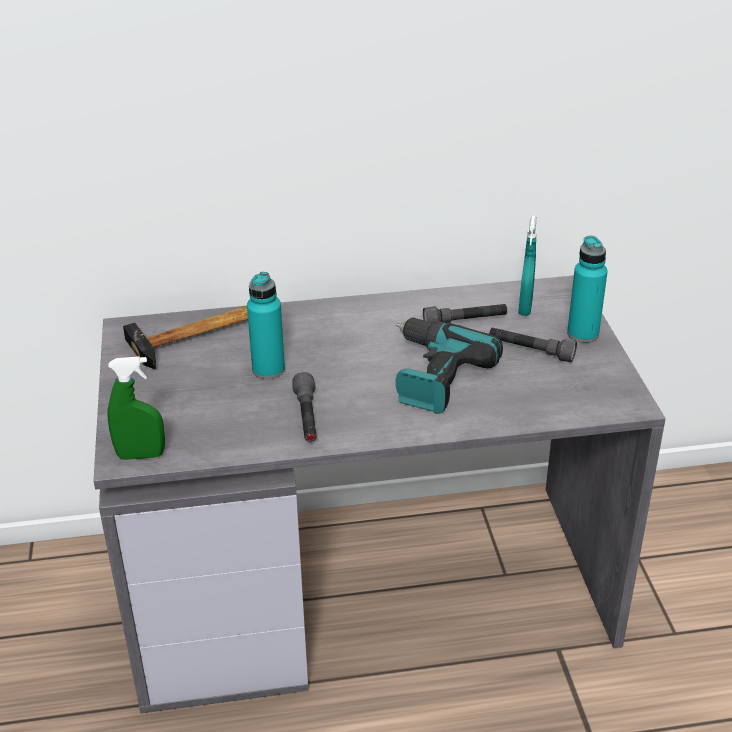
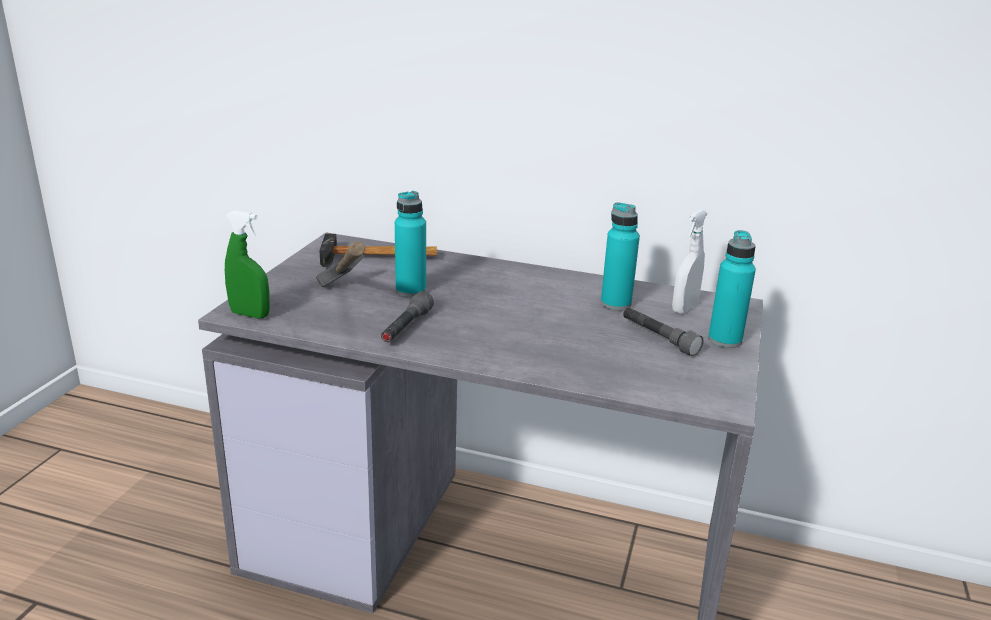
camera: 25 degrees right, 10 degrees down
(231, 412) = (350, 308): none -> hammer
(432, 375) = (546, 330): power drill -> none
(465, 322) = (616, 304): grey flashlight -> turquoise bottle
(525, 307) = (684, 308): turquoise spray bottle -> white spray bottle

